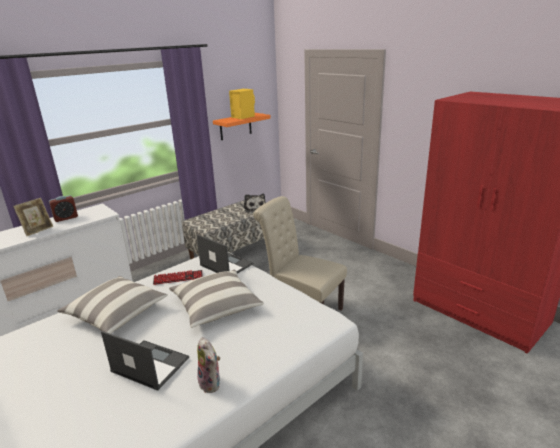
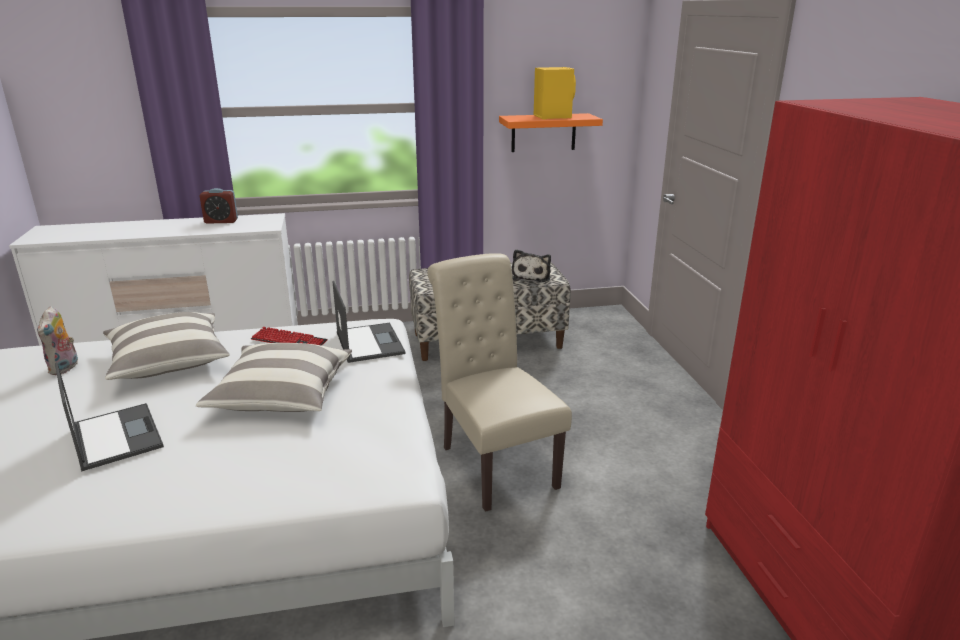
camera: 30 degrees right, 0 degrees up
(38, 230) = (174, 228): picture frame -> none
(211, 383) = (144, 492): plush toy -> plush toy (65, 368)

